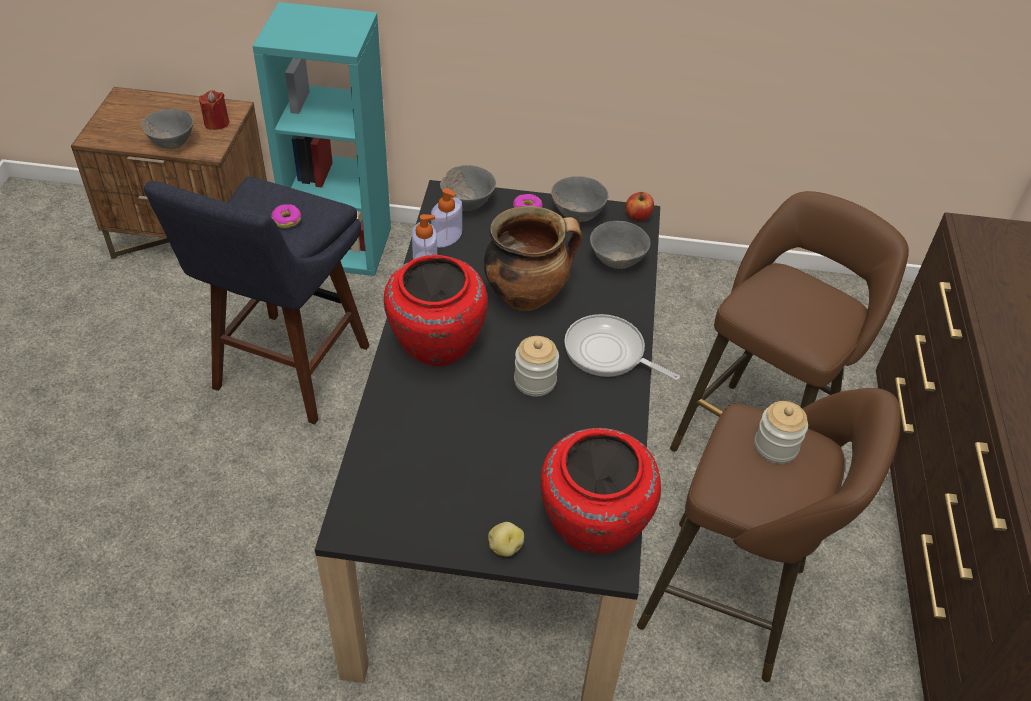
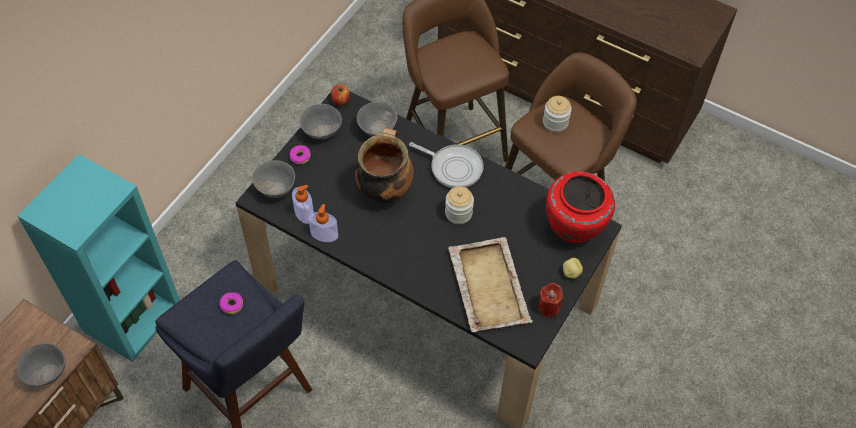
camera: 65 degrees left, 10 degrees up
(216, 123) = (38, 333): red candle -> red candle (549, 307)
(431, 450) = (488, 285): none -> beige tray
(435, 347) = (405, 255): red vase -> none
(608, 353) = (453, 167): frying pan -> frying pan turned 120 degrees counterclockwise

